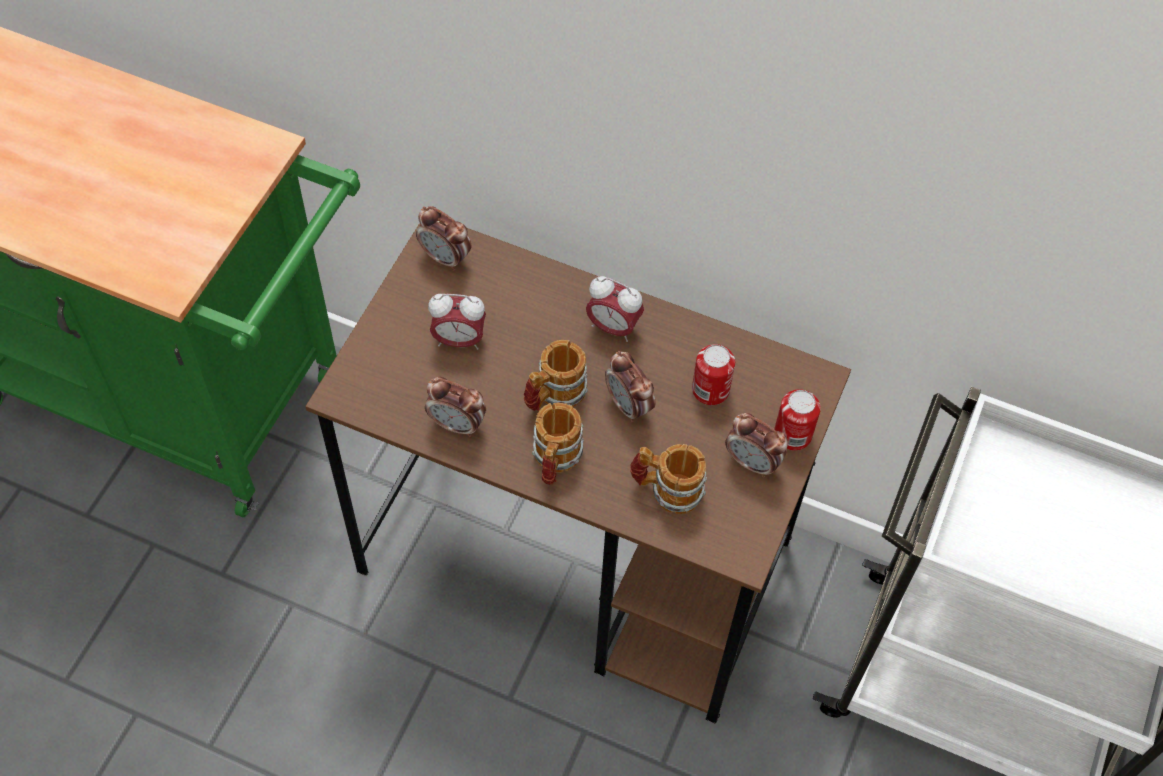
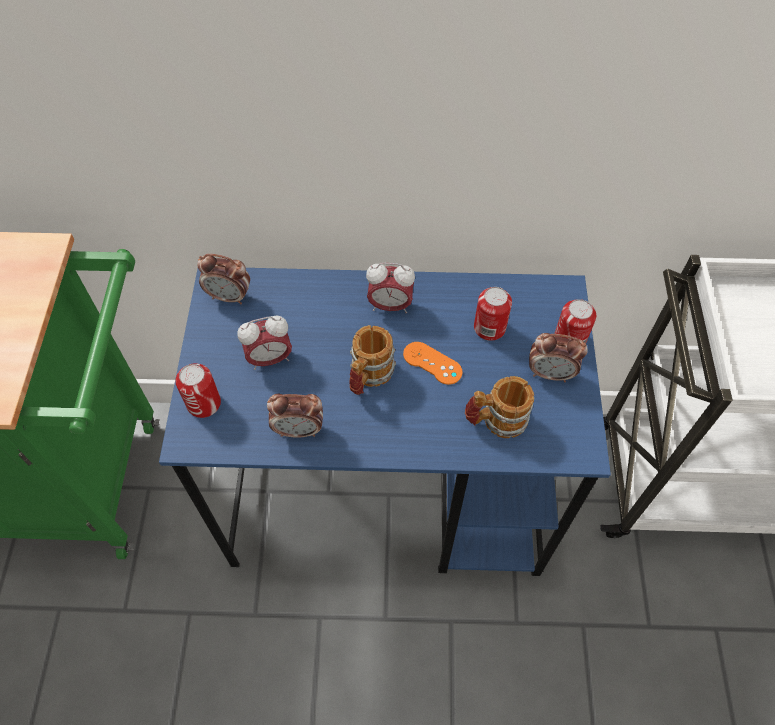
camera: 20 degrees left, 0 degrees up
(373, 363) = (204, 403): none -> can
(555, 461) = (395, 430): mug -> none
(578, 558) = (390, 492): brown desk -> blue desk
(628, 406) = (432, 363): alarm clock -> orange game controller

